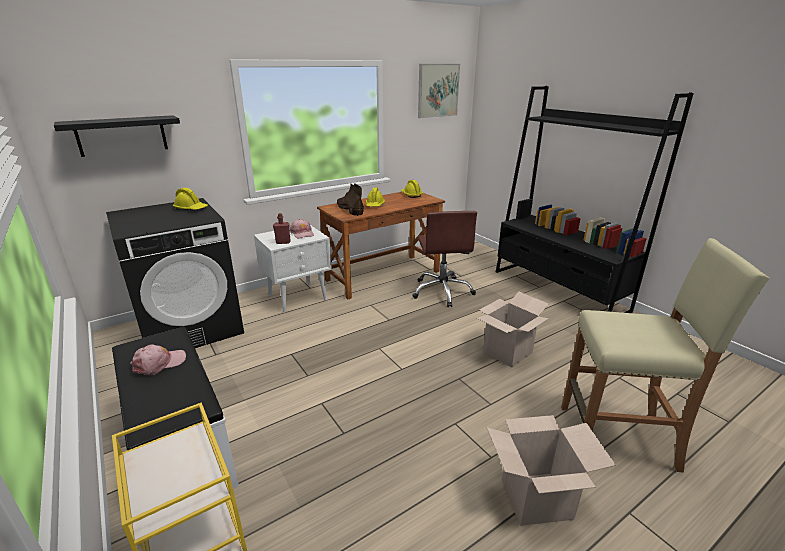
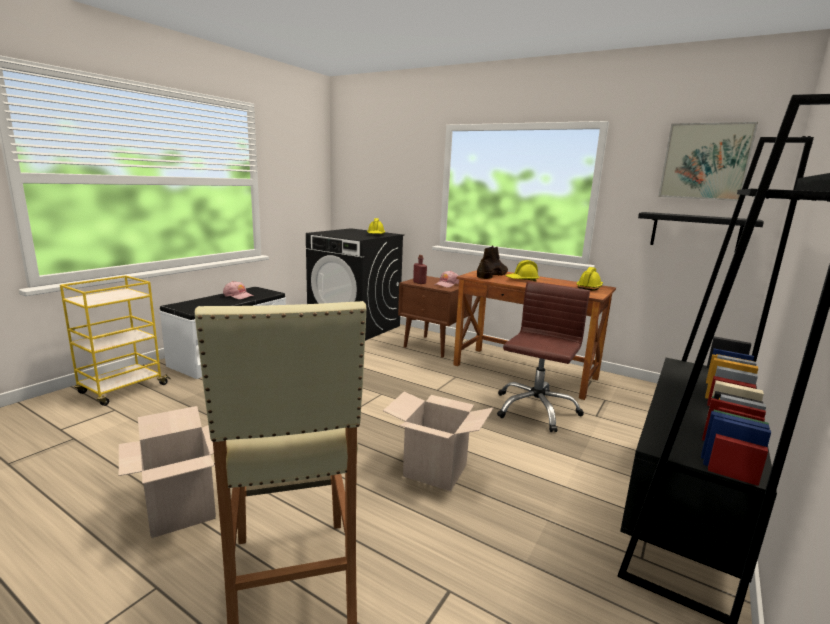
camera: 65 degrees right, 10 degrees down
(122, 135) = (371, 178): black shelf -> black shelf (695, 232)
(298, 297) = (434, 346): white nightstand -> brown nightstand
(442, 291) = (535, 409): brown office chair -> brown office chair turned 150 degrees clockwise

